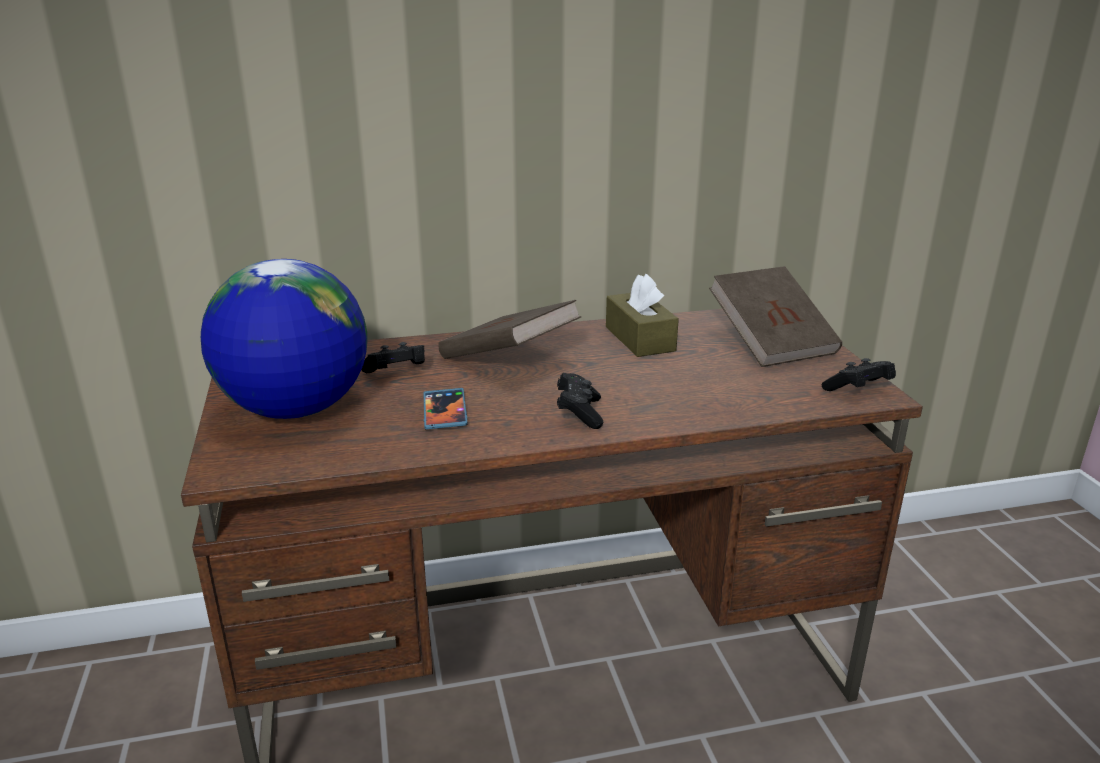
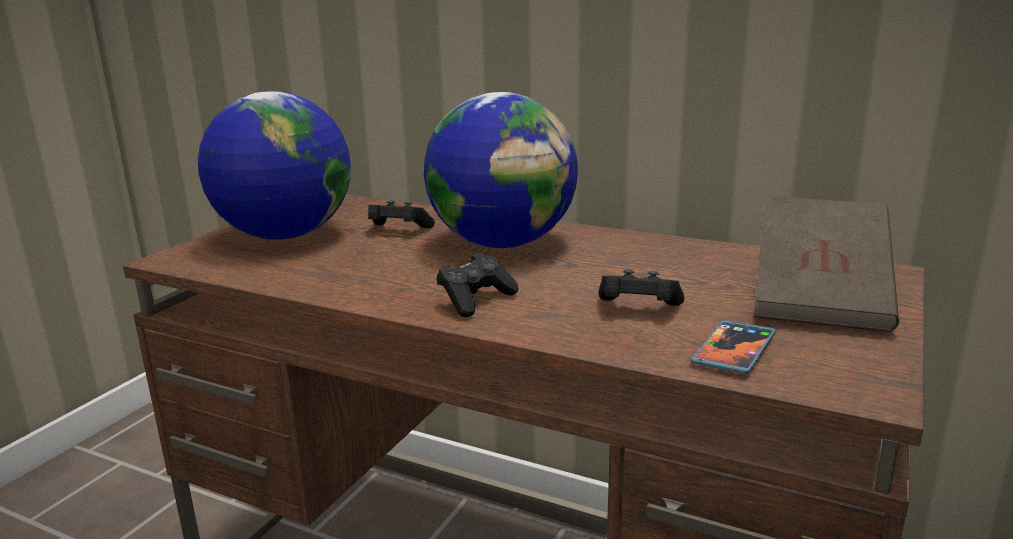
camera: 40 degrees right, 5 degrees down
(444, 411) = (375, 266): phone -> phone (734, 350)
(508, 359) = (503, 243): brown book -> globe
(639, 339) = (663, 258): brown tissue box -> none
(858, 390) = (848, 379): black game controller -> black game controller (638, 309)

